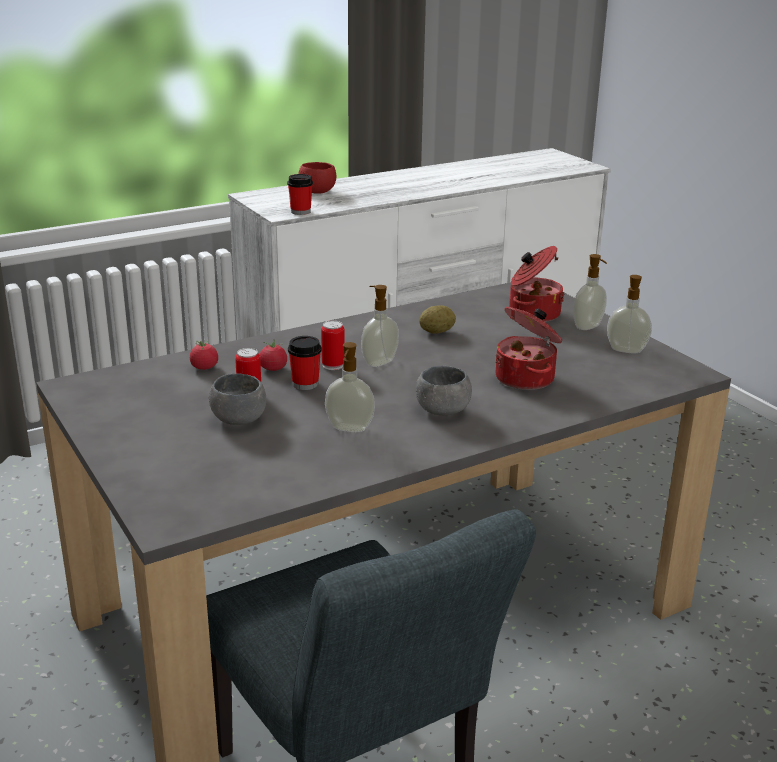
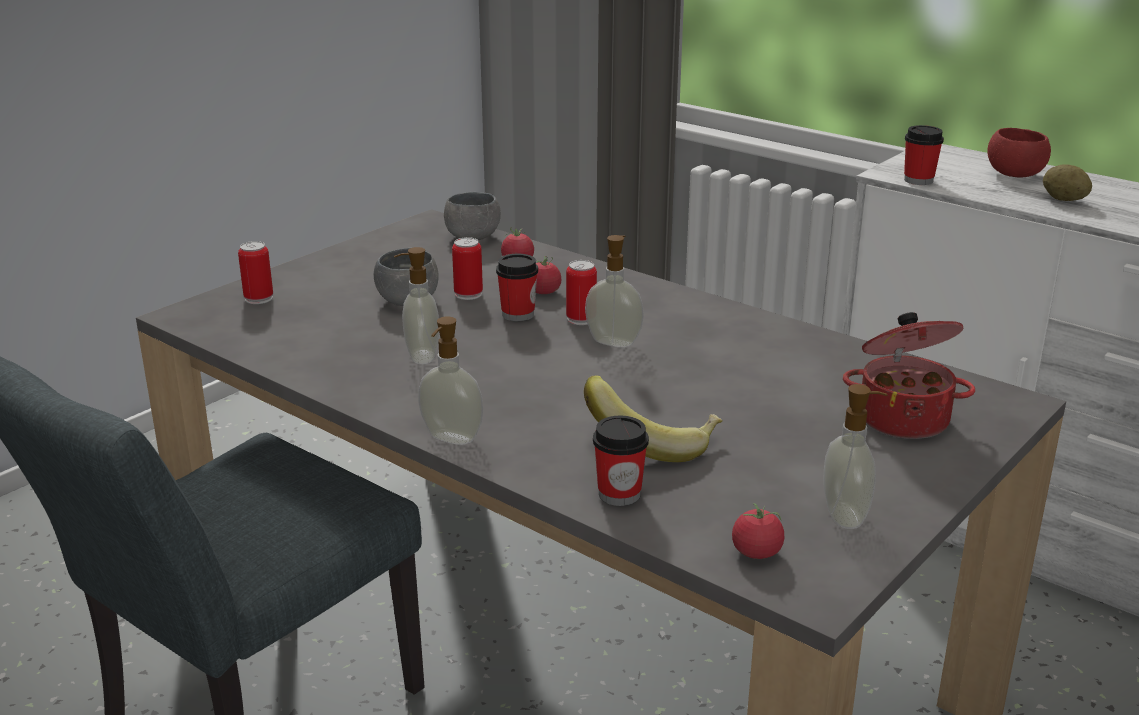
camera: 70 degrees right, 0 degrees up
(165, 483) = (258, 298): none -> can
(437, 332) = (748, 360): potato -> potato (1064, 200)
(442, 410) = (507, 401): grey bowl -> grey bowl (473, 237)
(526, 378) = (653, 443): cooking pot -> banana
(580, 398) = (619, 494): none -> cup
(588, 327) = (904, 471): soap dispenser -> soap dispenser (451, 439)
(653, 377) = (756, 552): none -> tomato

